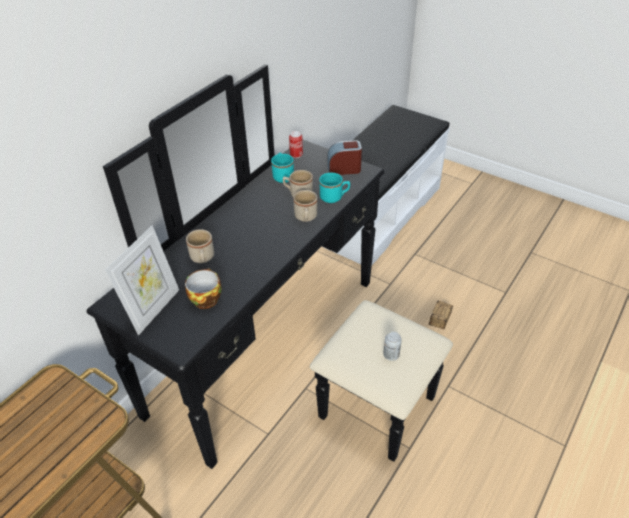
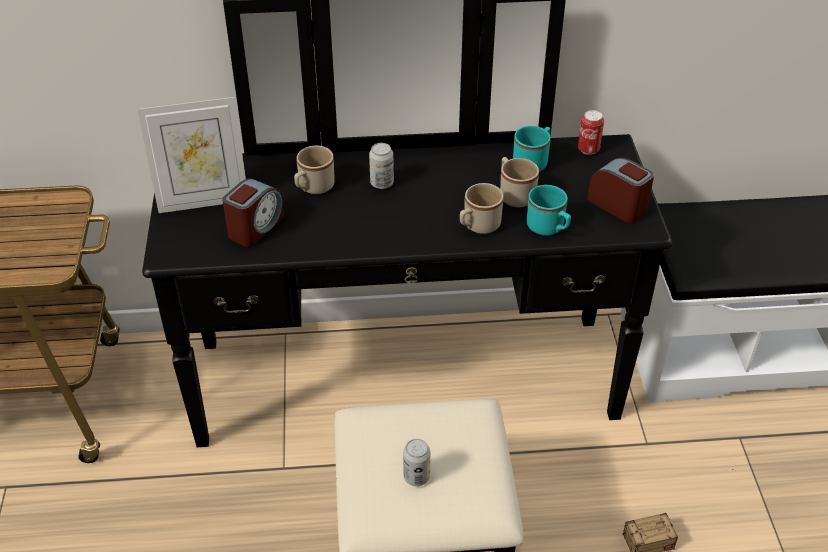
camera: 50 degrees right, 0 degrees up
(205, 298) = (255, 227): cup -> alarm clock
(232, 232) = (382, 183): none -> can

